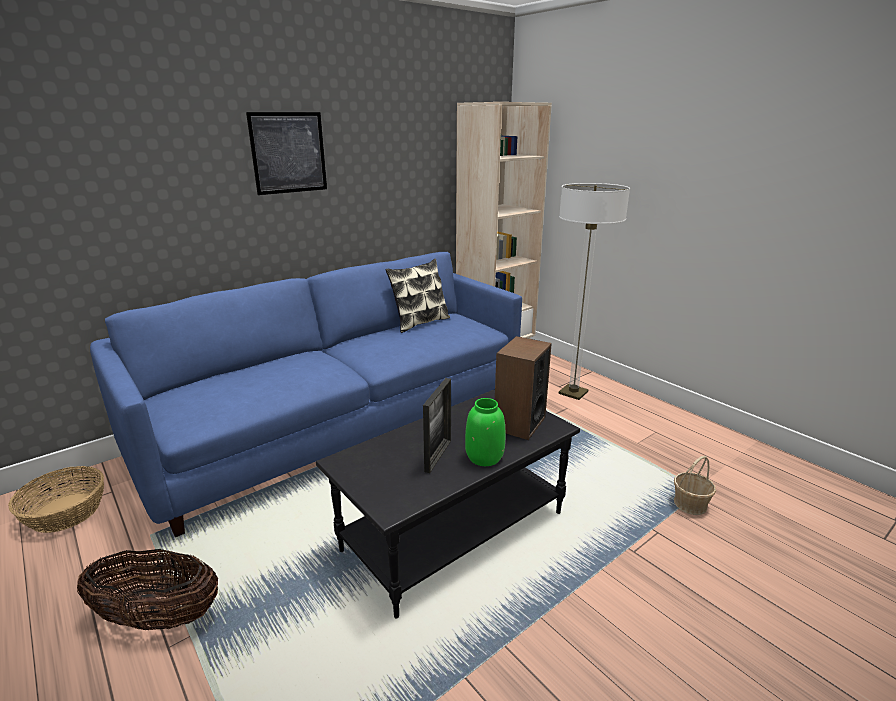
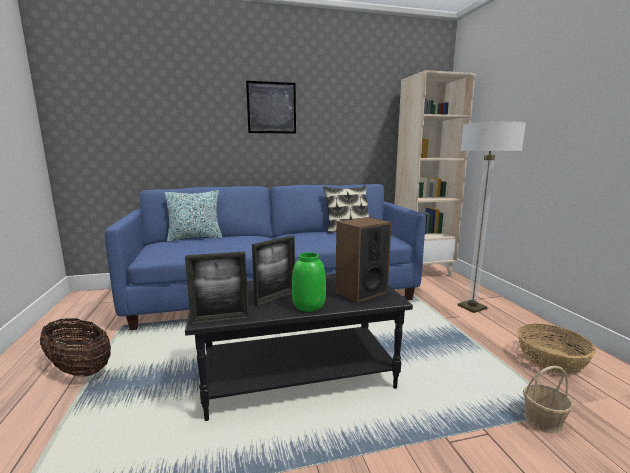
camera: 25 degrees right, 10 degrees down
(65, 512) = (96, 304): basket -> basket (550, 359)
(220, 375) = (195, 238): none -> pillow
(409, 505) = (220, 320): none -> picture frame

